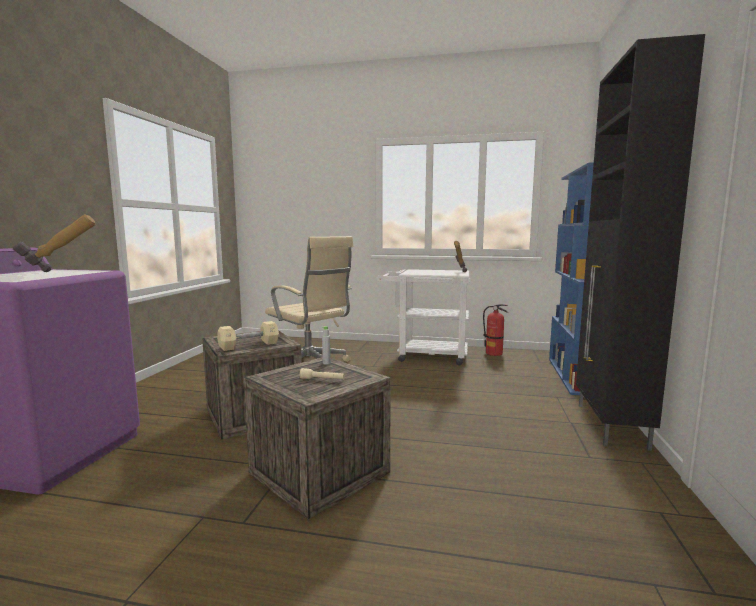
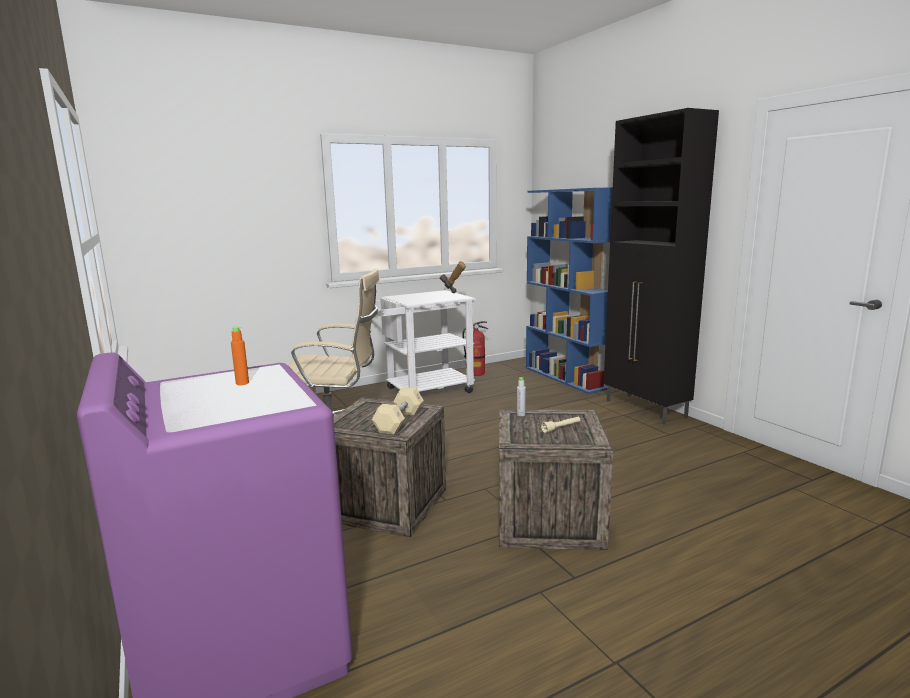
camera: 40 degrees left, 5 degrees up
(58, 273) = (242, 383): hammer -> orange bottle

